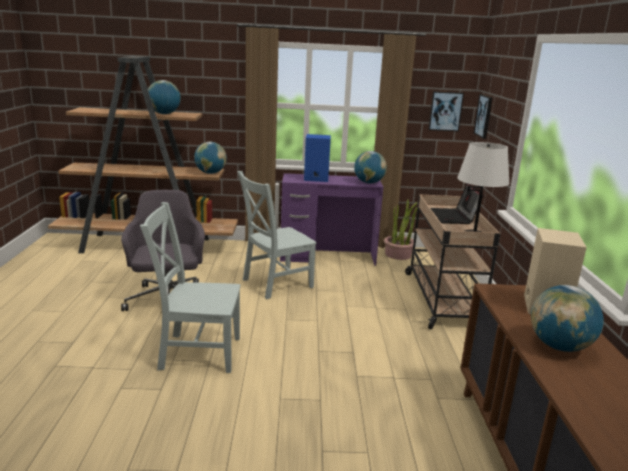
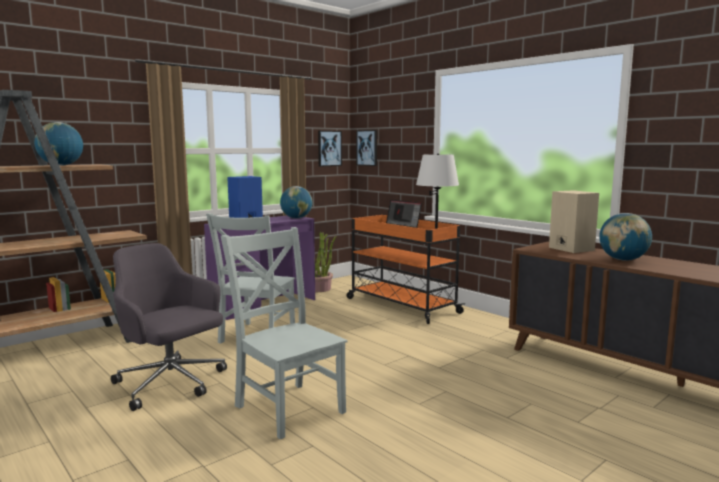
camera: 40 degrees left, 10 degrees down
(196, 352) = (288, 407): grey chair -> grey chair turned 90 degrees clockwise
(210, 173) = (127, 234): globe -> none
(442, 299) = (401, 305): beige cart -> orange cart

